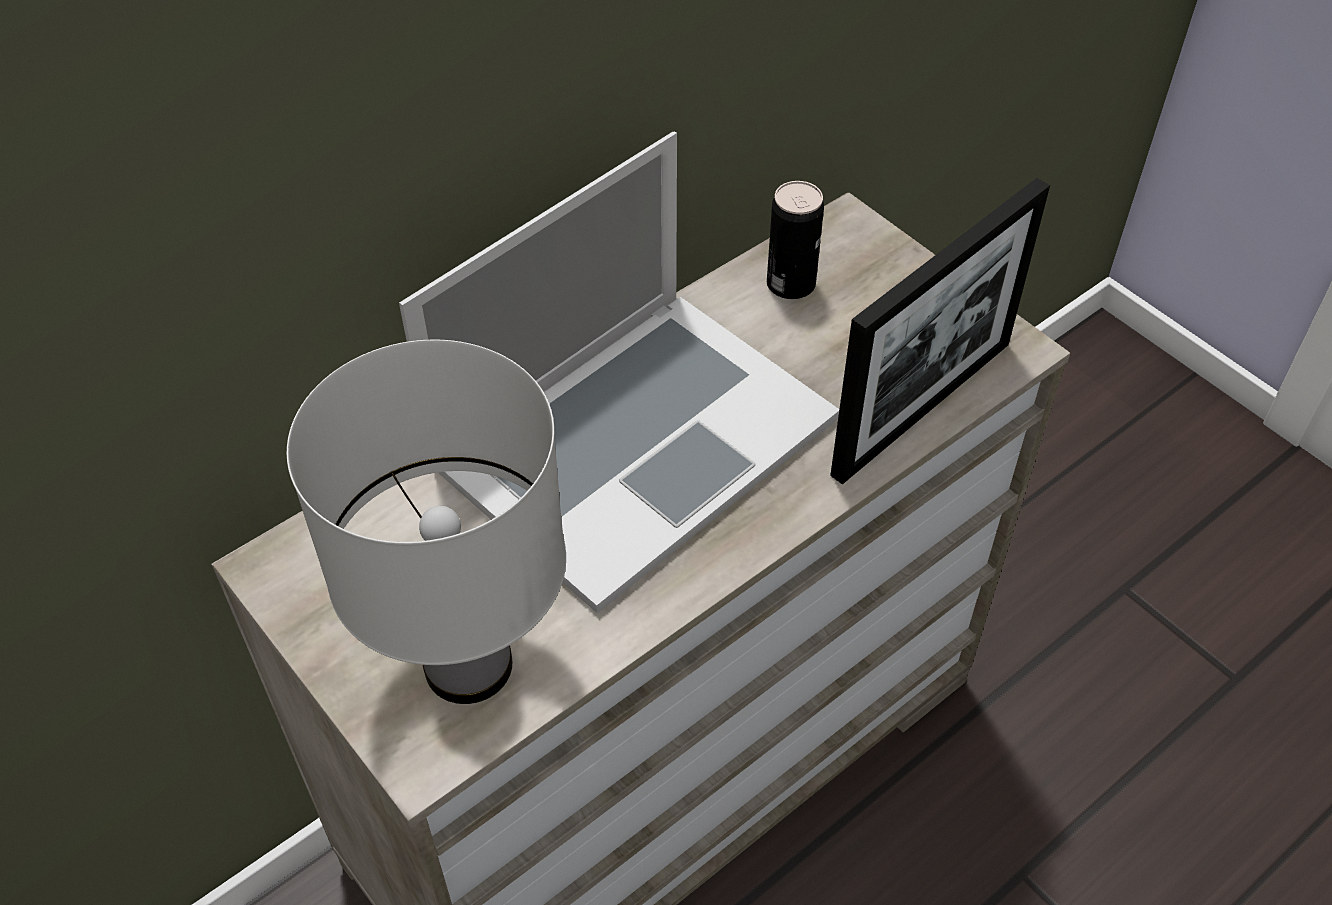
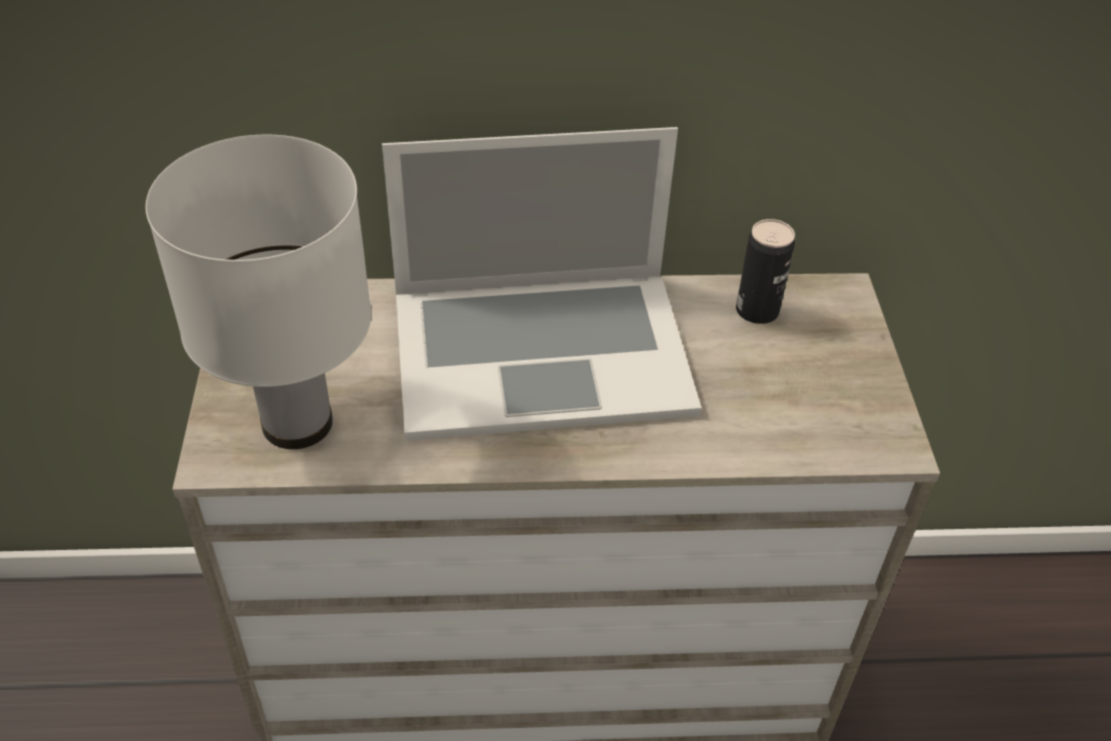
camera: 35 degrees right, 5 degrees down
(922, 408) = (773, 444): picture frame -> none

